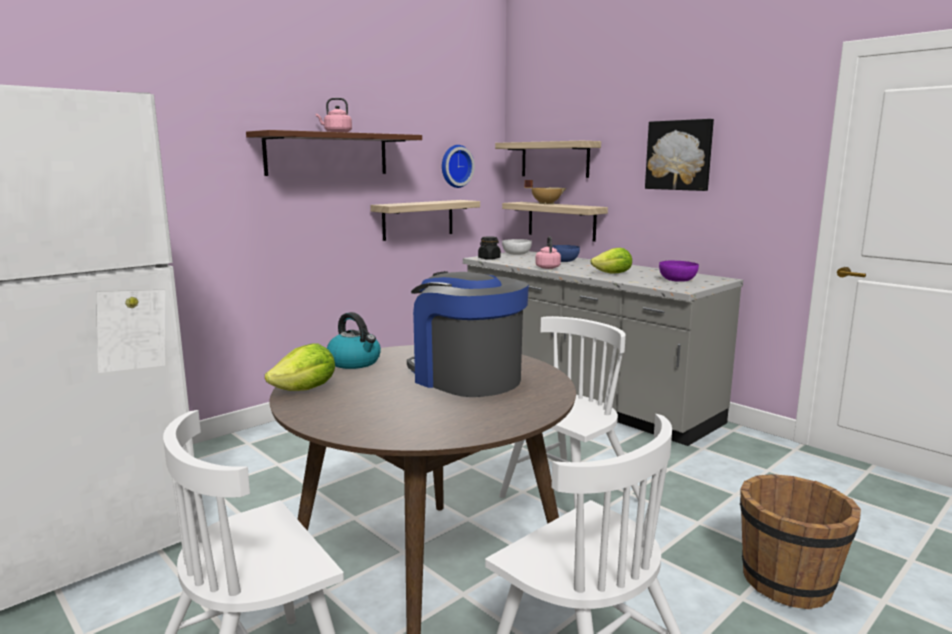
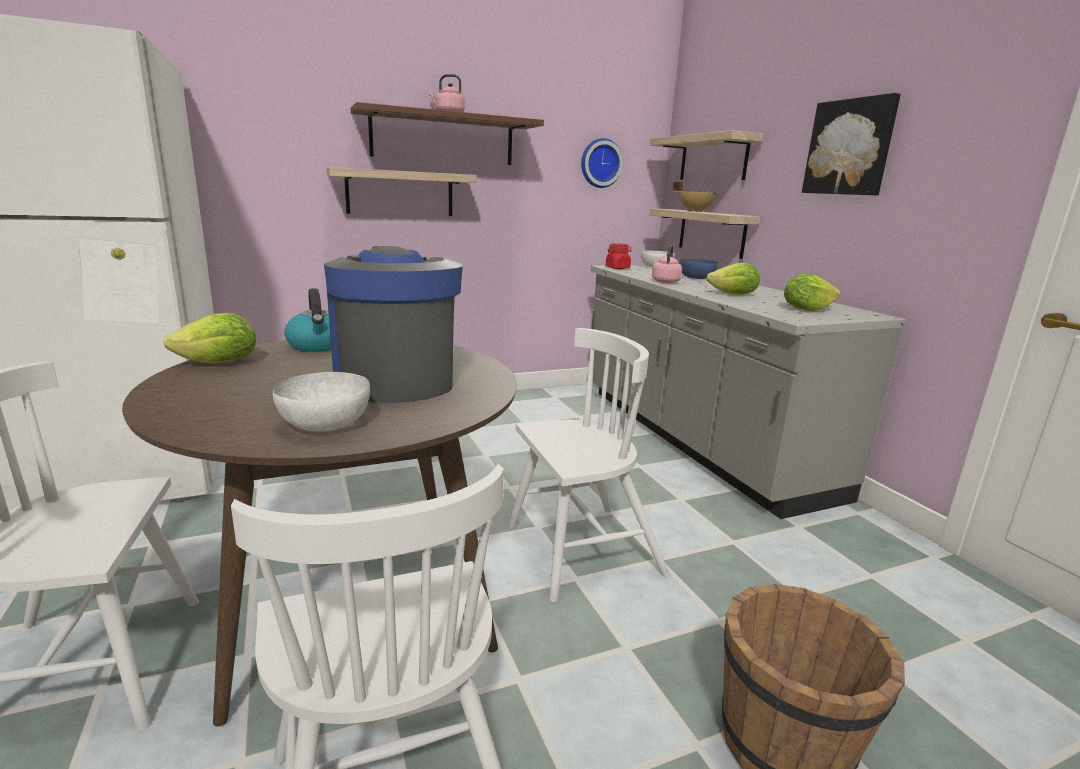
camera: 20 degrees right, 5 degrees up
(418, 219) = (548, 219): shelf -> shelf (400, 193)
(481, 416) = (325, 424): none -> white bowl
(489, 258) = (617, 268): black jar -> red jar
(677, 280) = (806, 309): purple bowl -> lettuce

